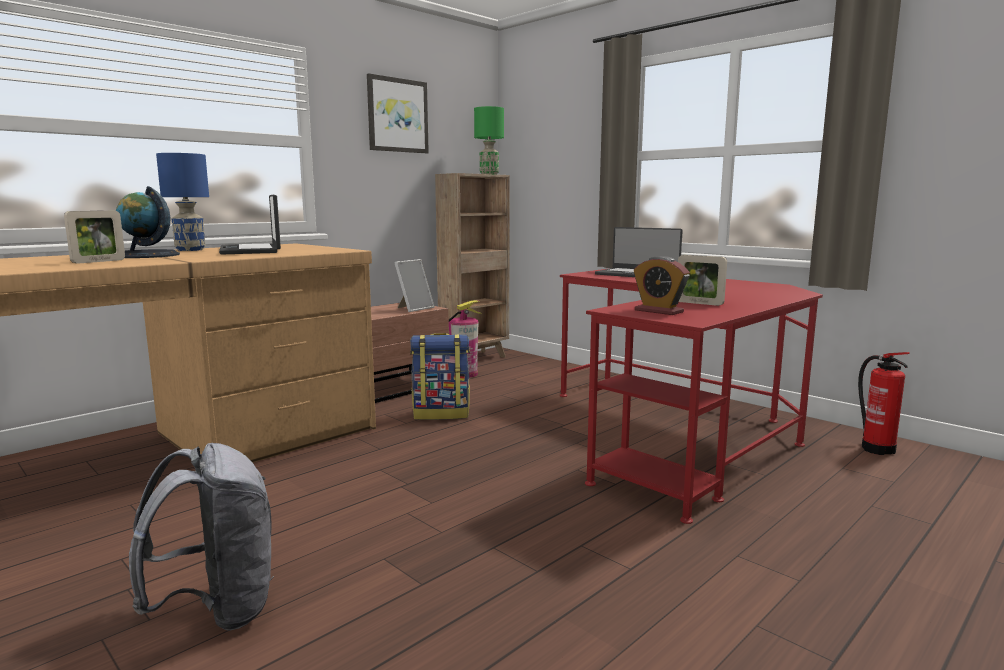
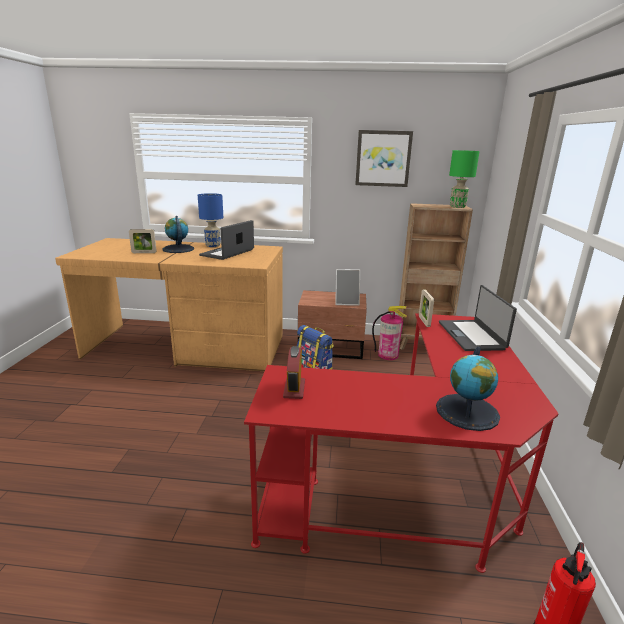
camera: 50 degrees right, 10 degrees up
(217, 609) = (65, 431): grey backpack -> none
(699, 303) = (355, 395): picture frame -> picture frame (424, 321)
(765, 293) = (467, 411): none -> globe

